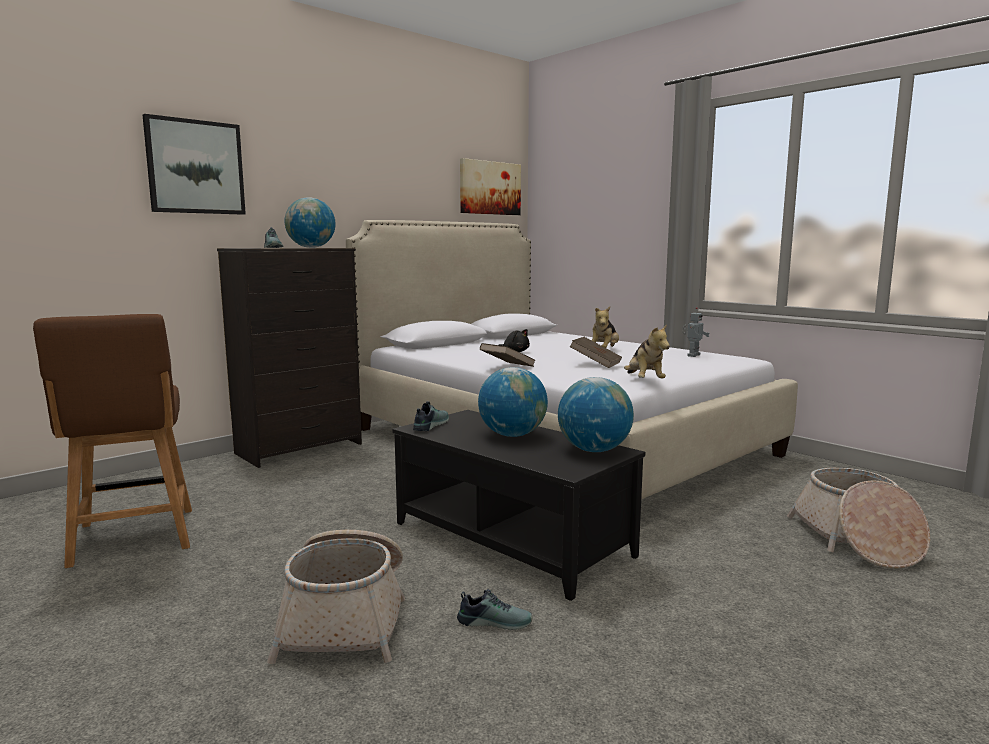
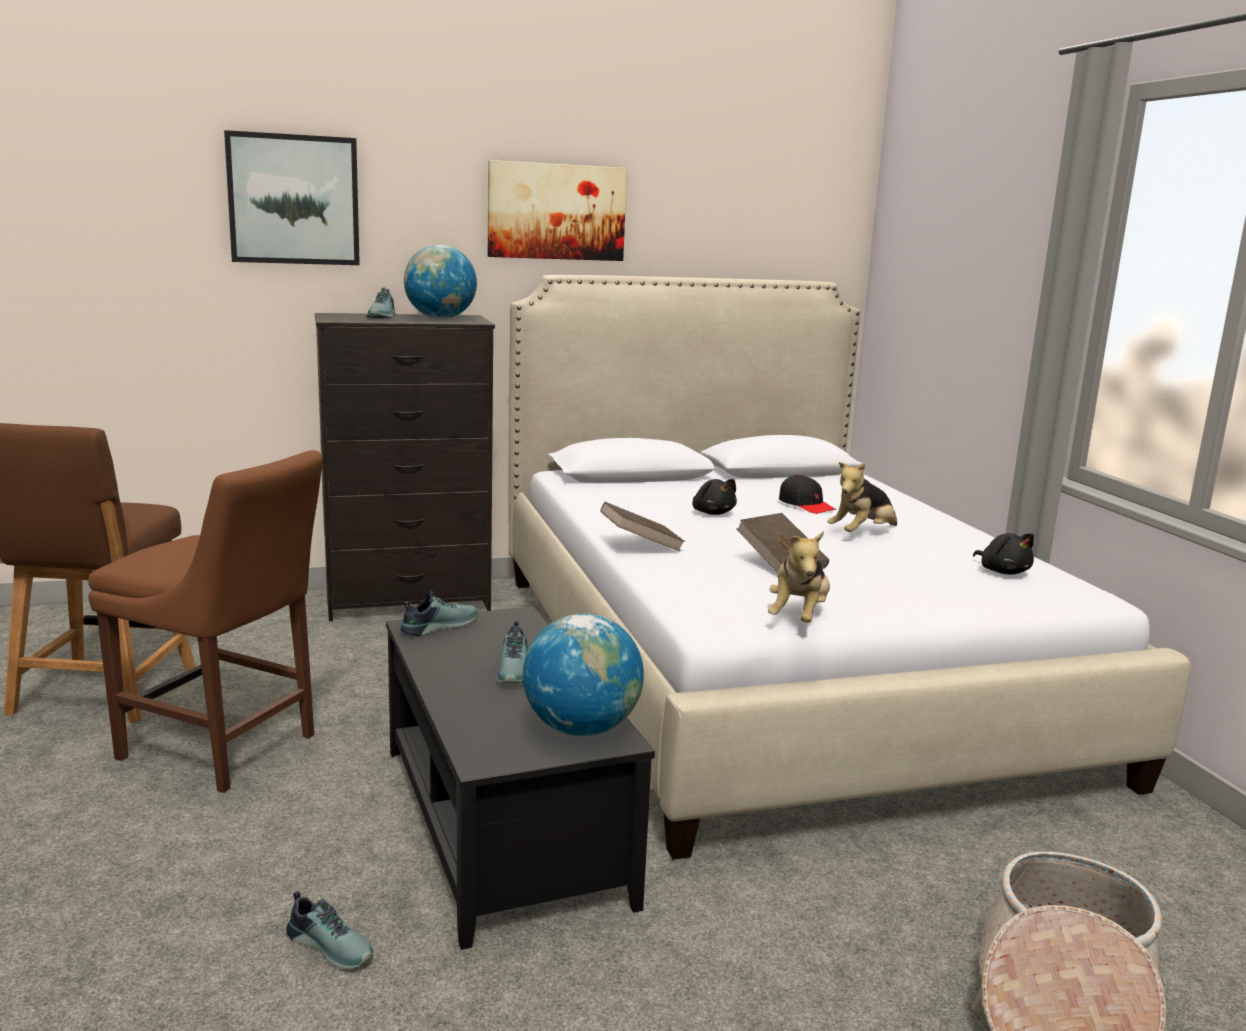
camera: 25 degrees right, 5 degrees up
(279, 547) = (224, 749): none -> brown chair
(346, 618) = (182, 877): basket -> none
(489, 188) = (792, 220): picture -> picture (556, 212)
(512, 435) = (516, 670): globe -> shoe
(554, 344) = (806, 505): none -> black cap
(692, 355) = (1003, 571): toy robot -> black plush toy

